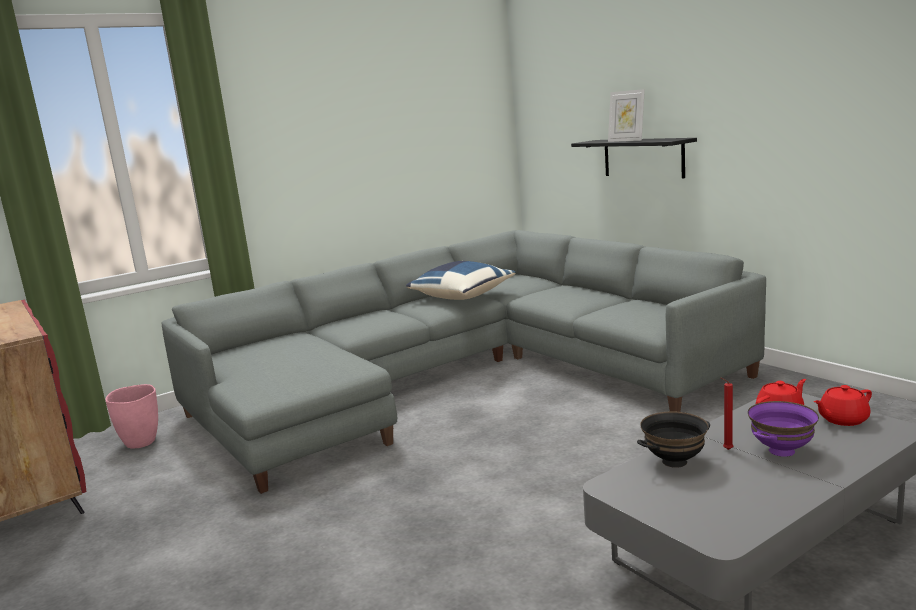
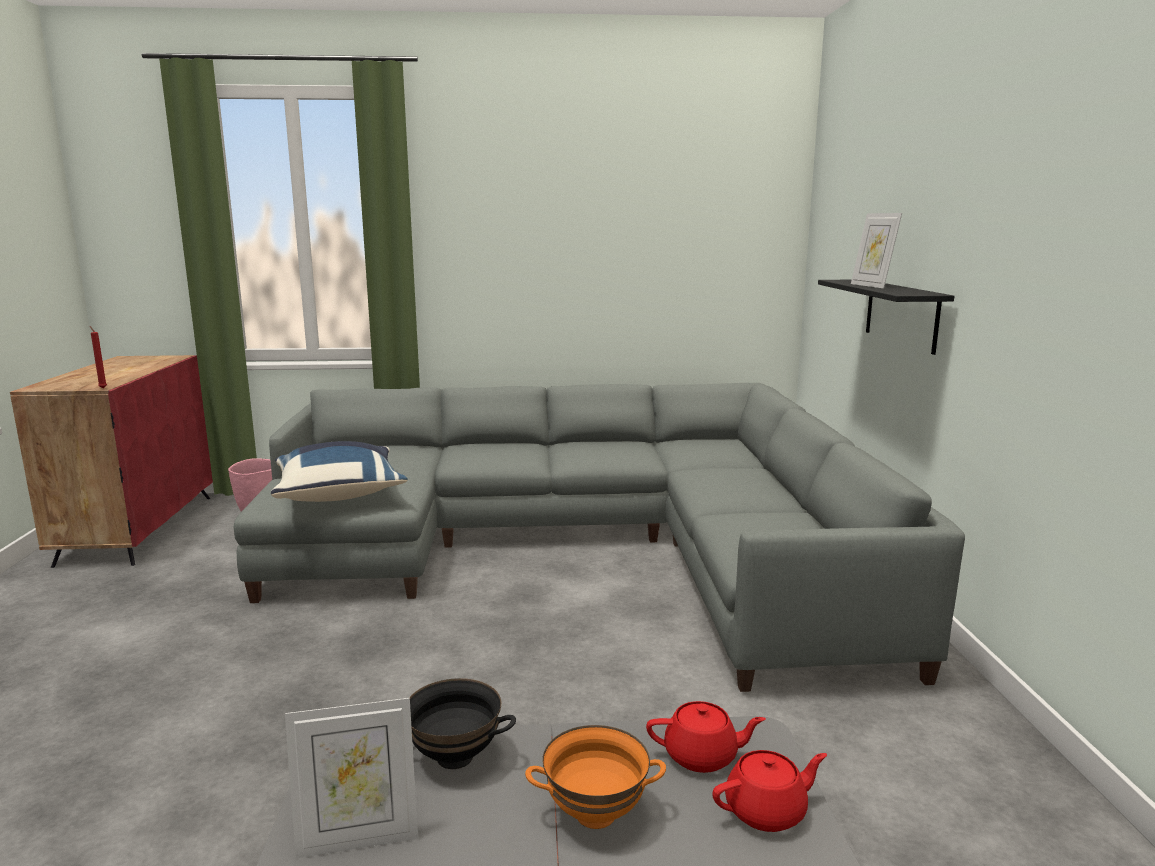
camera: 30 degrees right, 0 degrees up
(461, 296) = (627, 450): blue pillow -> blue pillow (339, 494)
(700, 507) = (358, 839): none -> picture frame
(726, 449) = (538, 773): red candle -> red candle (102, 388)
(782, 451) = (595, 815): purple bowl -> orange bowl
(842, 419) = (767, 811): red teapot -> red teapot turned 150 degrees clockwise

